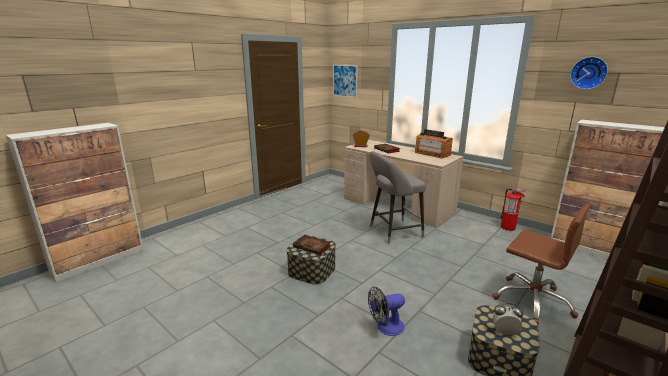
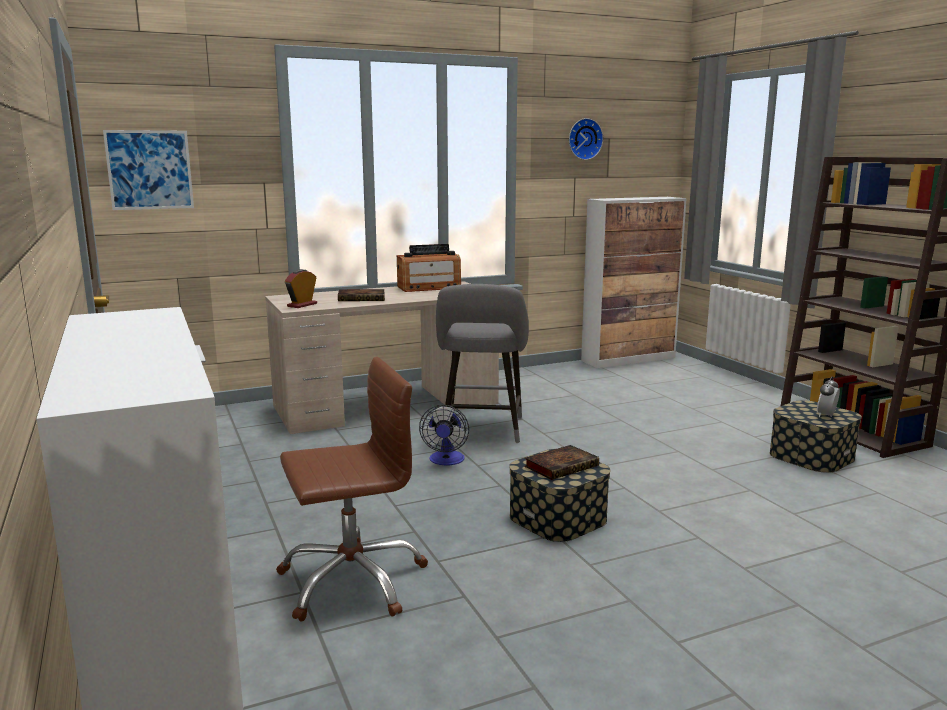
camera: 65 degrees left, 5 degrees down
(385, 327) = (743, 497): fan -> fan (446, 461)
(508, 228) = (542, 372): fire extinguisher -> none
(532, 300) = (714, 412): brown office chair -> brown office chair (352, 580)

